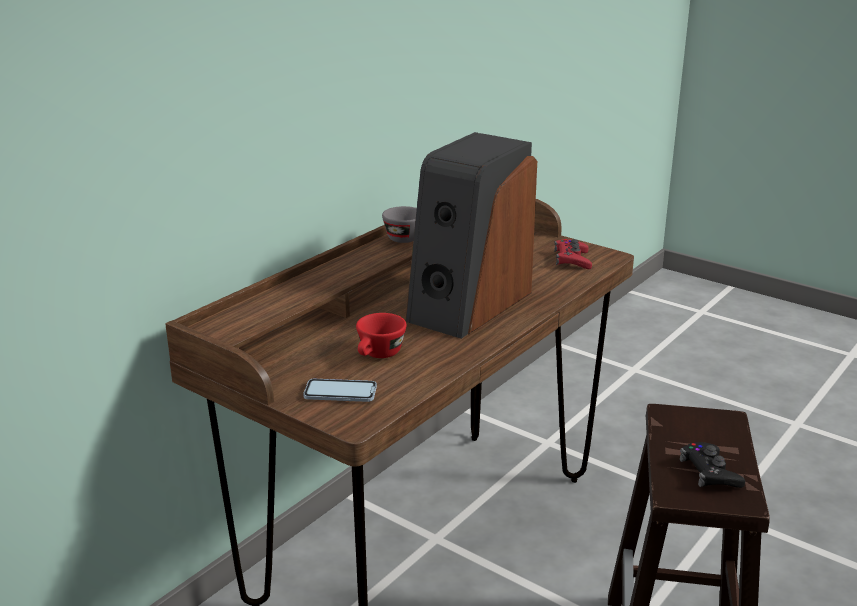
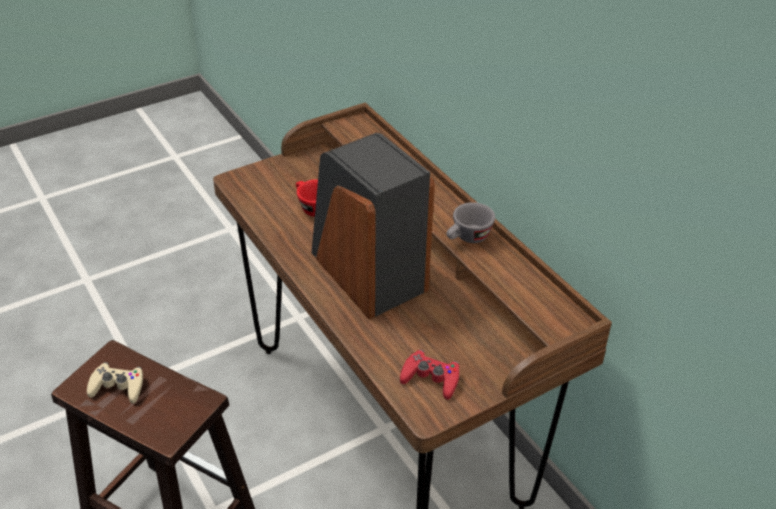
camera: 110 degrees right, 15 degrees up
(340, 392) = (274, 182): phone -> none
(709, 472) = (118, 387): black game controller -> beige game controller

